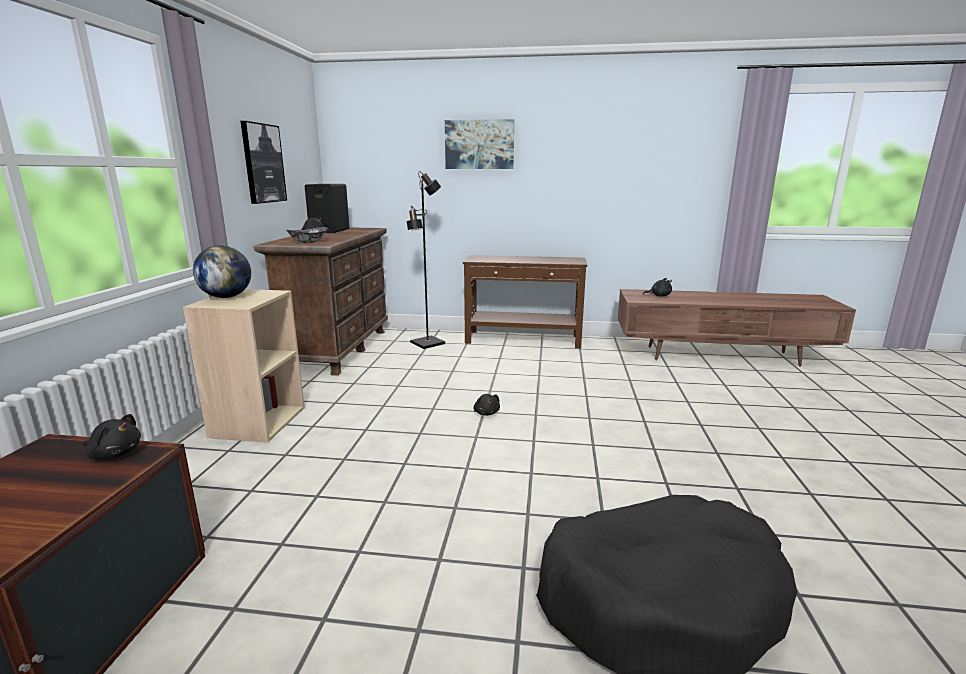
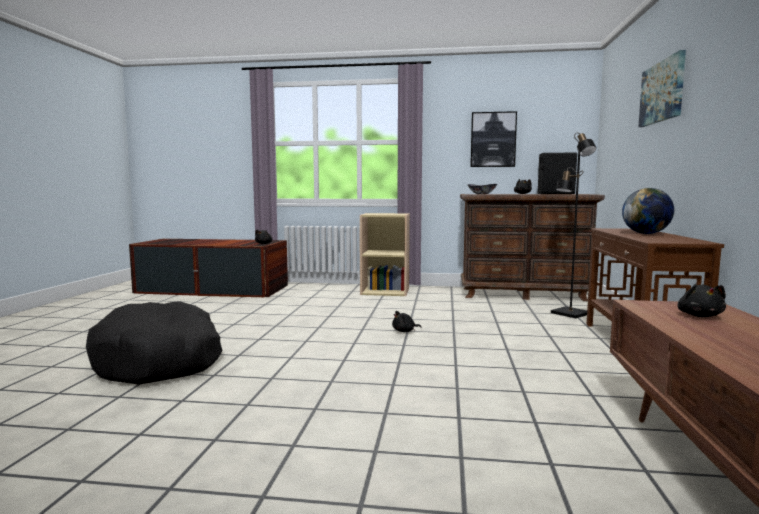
camera: 90 degrees right, 10 degrees down
(226, 297) = (387, 213): globe -> globe (646, 233)

